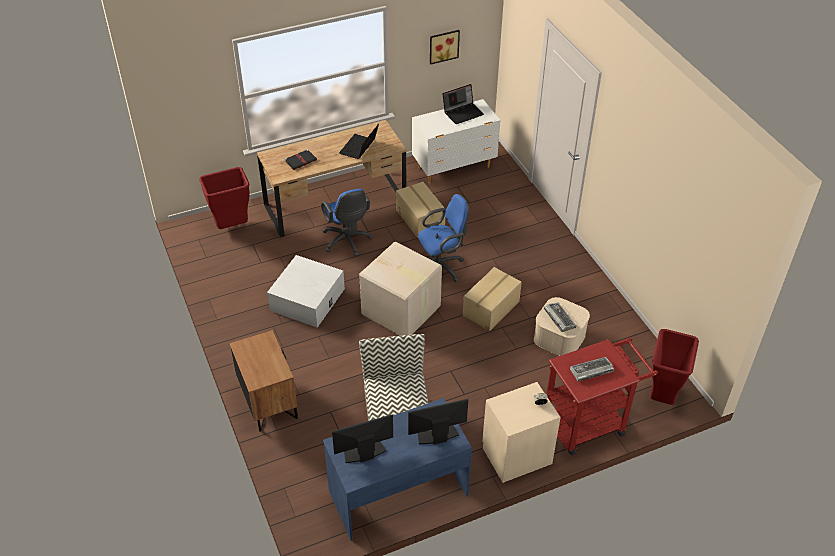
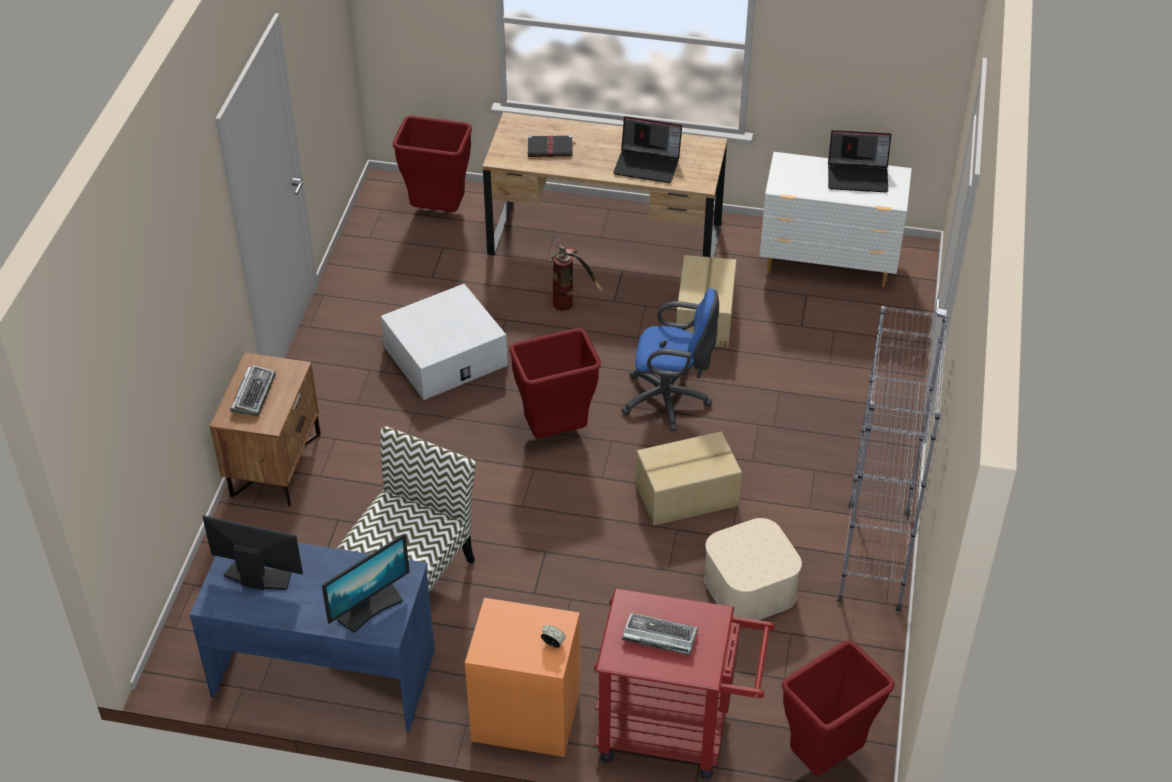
camera: 35 degrees right, 0 degrees up
(347, 242) = (571, 302): blue office chair -> fire extinguisher
(359, 148) = (648, 164): laptop -> laptop turned 135 degrees counterclockwise
(401, 311) = (555, 434): cardboard box -> red trash can
(437, 436) = (369, 607): monitor -> monitor turned 120 degrees clockwise
(443, 46) = (858, 52): picture -> none
(516, 455) = (526, 715): beige nightstand -> orange nightstand
(559, 318) = (745, 553): keyboard -> keyboard (253, 394)
(598, 293) = (874, 555): none -> grey bookcase

